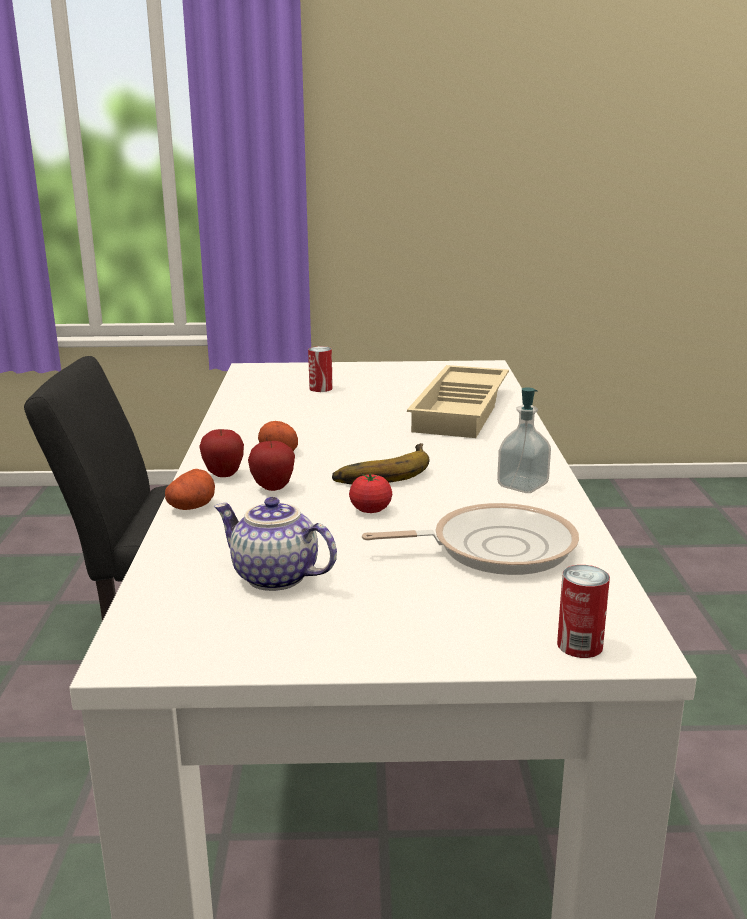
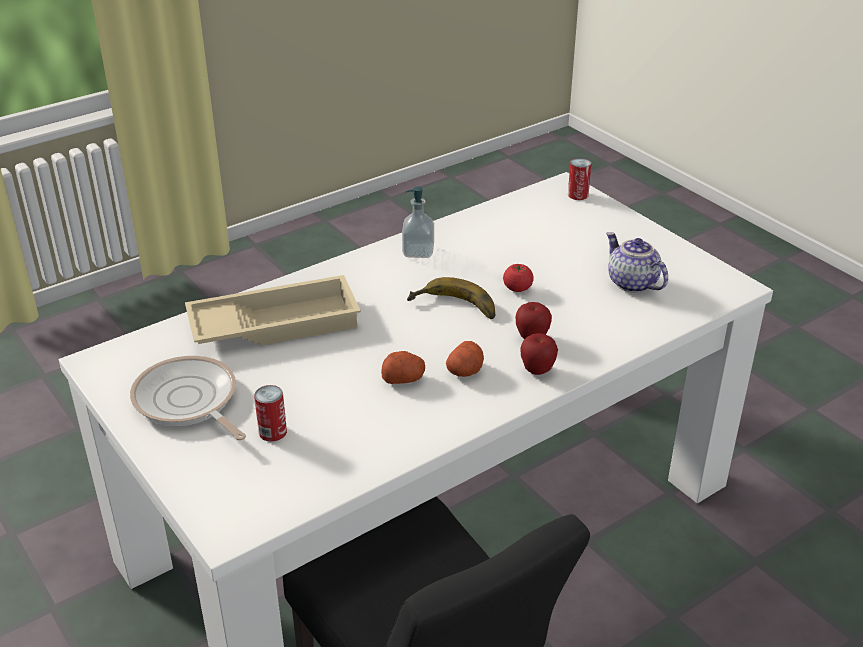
camera: 125 degrees left, 15 degrees up
(192, 507) = (598, 354): potato -> potato (403, 378)
(273, 577) = (631, 283): teapot -> teapot turned 150 degrees clockwise
(494, 548) = (515, 236): frying pan -> frying pan (188, 402)

